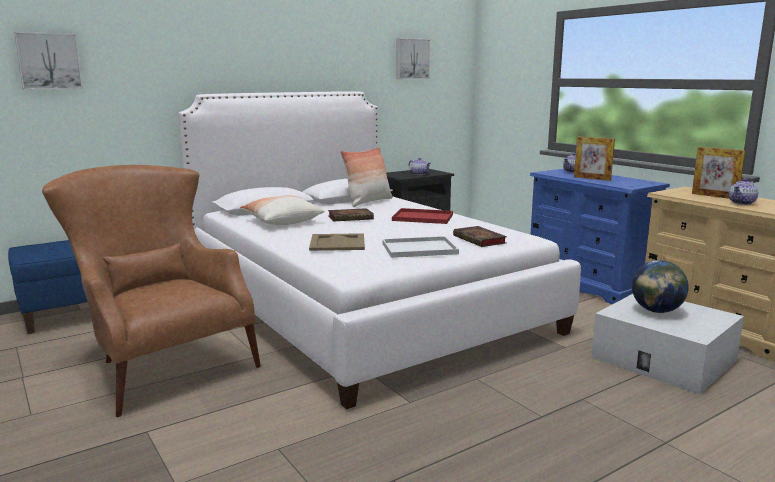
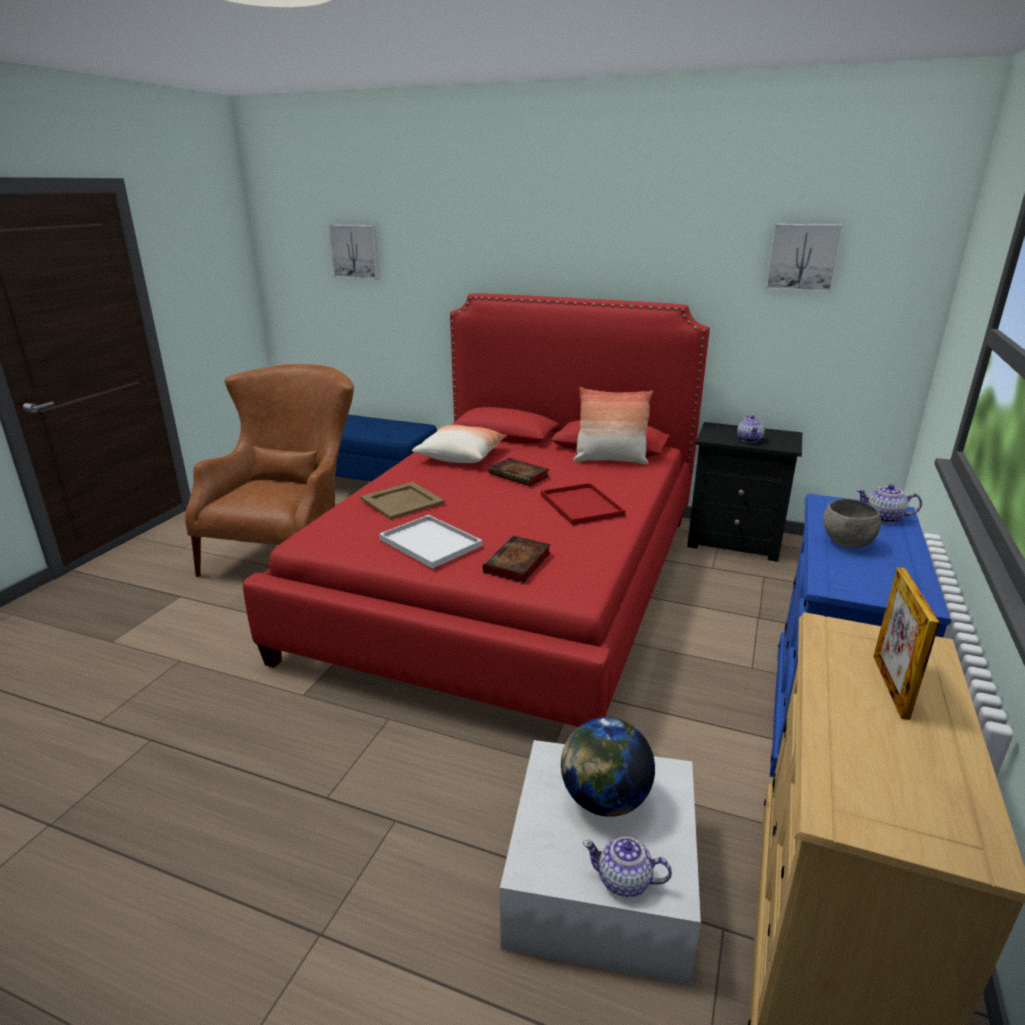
camera: 55 degrees right, 10 degrees up
(362, 305) = (508, 581): white bed -> red bed
(592, 178) = (847, 544): picture frame -> grey bowl
(742, 203) = (867, 729): teapot -> teapot (625, 881)

